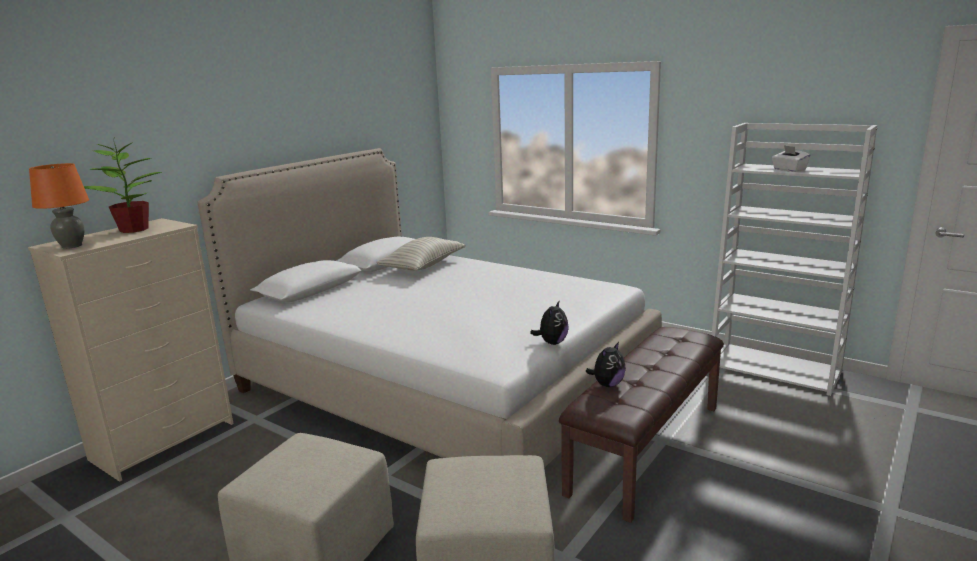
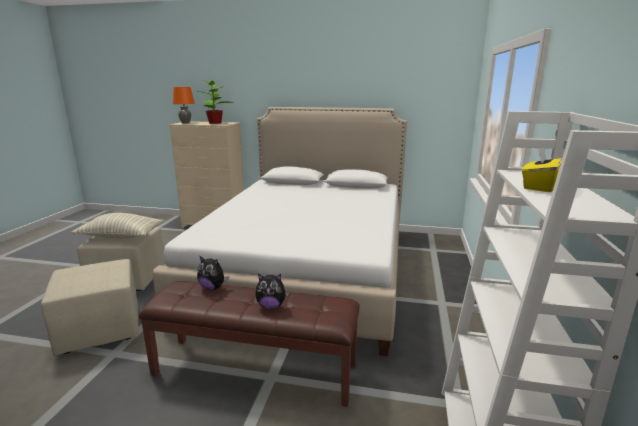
camera: 65 degrees right, 0 degrees up
(423, 266) = (357, 193): pillow -> pillow (121, 237)
(552, 342) = (234, 246): plush toy -> plush toy (271, 306)
(789, 170) = (540, 187): white tissue box -> yellow tissue box

